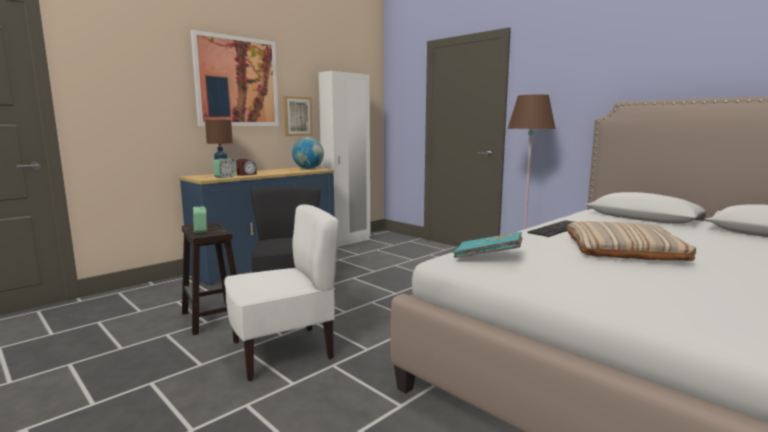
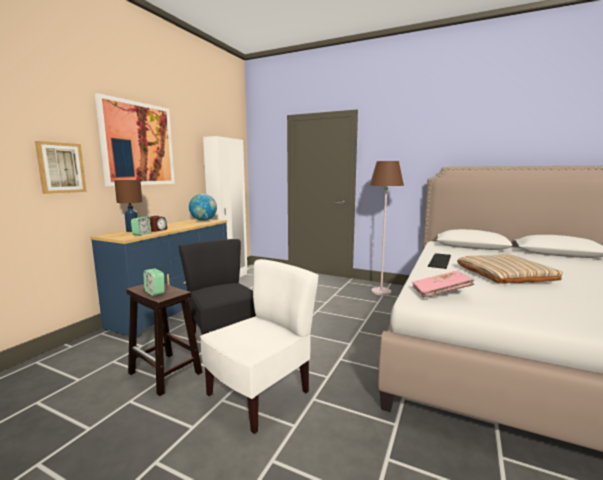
camera: 20 degrees left, 0 degrees up
(297, 116) = (187, 175): picture -> picture (61, 168)
(488, 257) = (440, 292): turquoise book -> pink book

